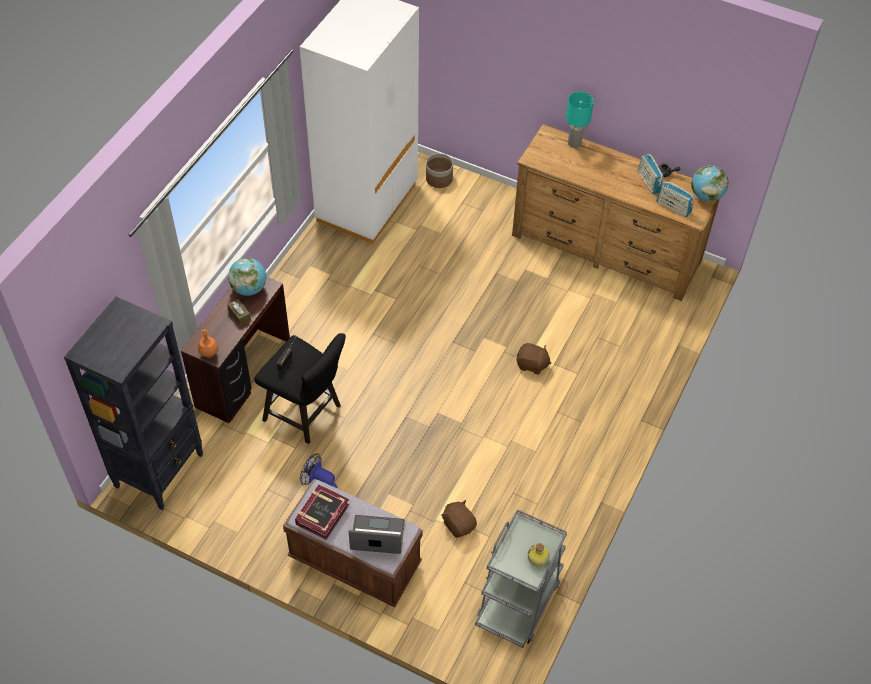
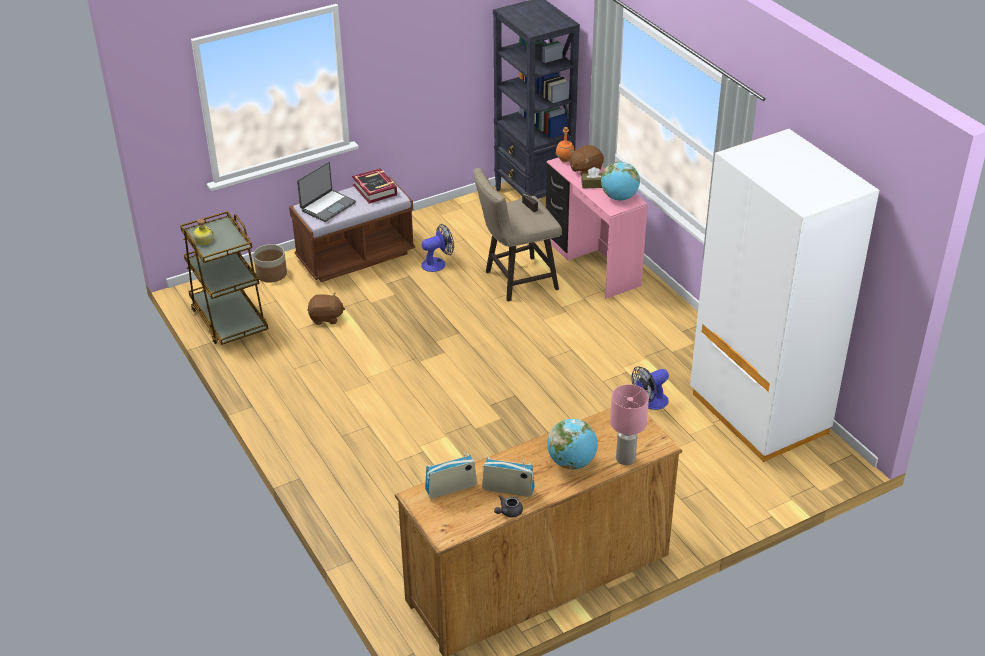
camera: 125 degrees right, 15 degrees down
(244, 374) = (591, 263): brown desk -> pink desk
(307, 414) = (516, 281): black stool -> beige stool
(400, 262) = (650, 402): none -> fan
(439, 179) = (760, 486): planter -> planter (271, 274)
(518, 601) = (229, 320): grey cart -> brown cart
(532, 365) = (437, 435): brown plush toy -> brown plush toy (585, 170)
(574, 143) = (626, 458): turquoise table lamp -> pink table lamp
(706, 196) = (441, 528): globe -> globe (572, 462)

